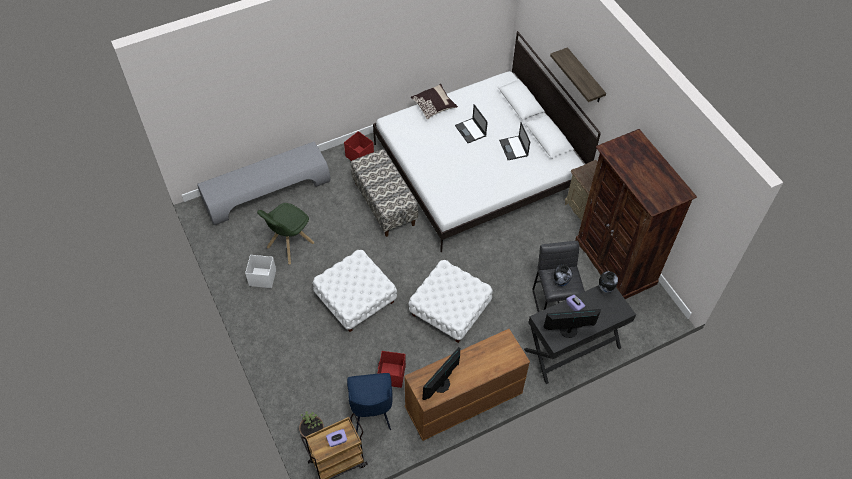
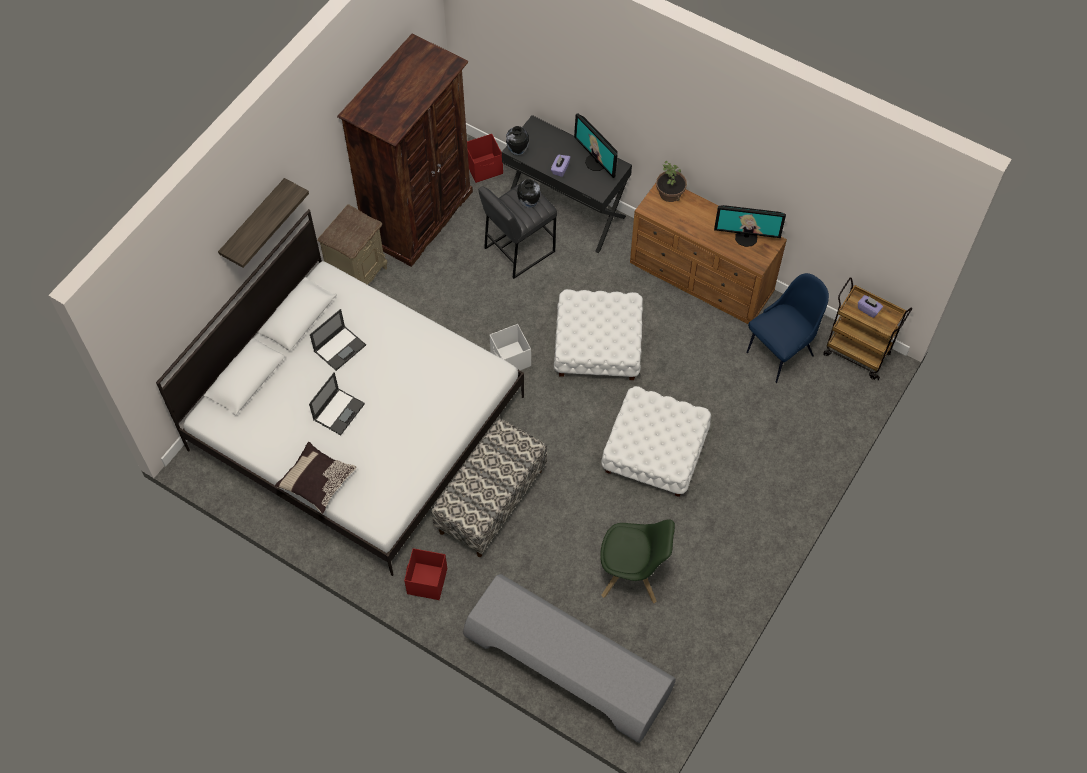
camera: 120 degrees left, 5 degrees up
(262, 278) = (702, 577): white storage box -> white storage box (510, 359)
(312, 432) = (844, 397): potted plant -> potted plant (670, 193)
(391, 375) = (723, 359): red storage box -> red storage box (484, 168)

